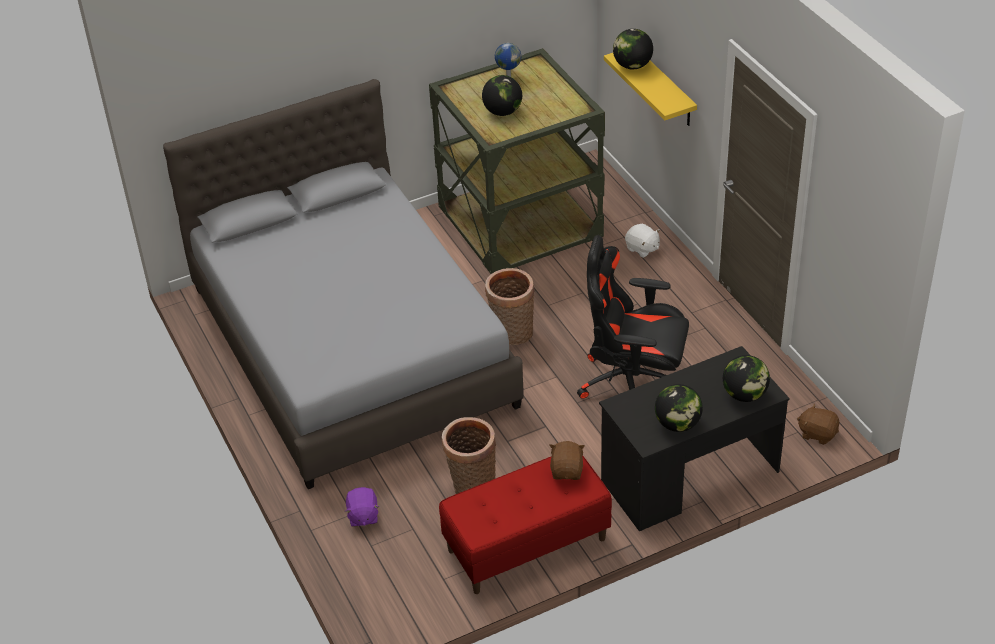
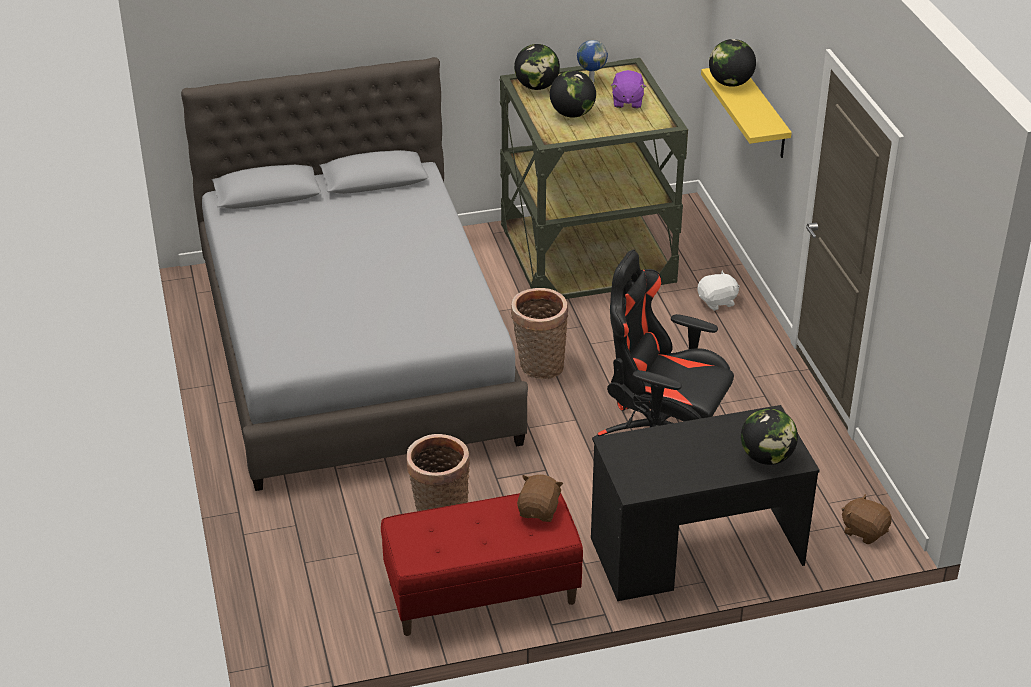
camera: 10 degrees right, 5 degrees down
(362, 516) = (306, 529): purple plush toy -> purple plush toy (627, 102)
(642, 249) = (717, 302): white plush toy -> white plush toy turned 75 degrees counterclockwise
(677, 424) = (676, 476): globe -> globe (536, 87)

